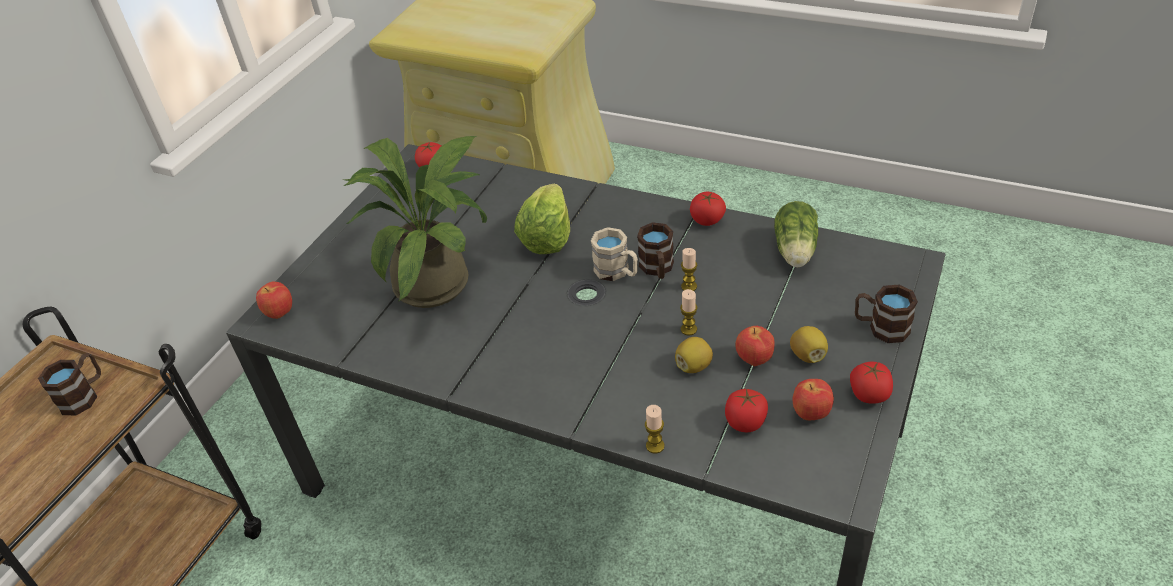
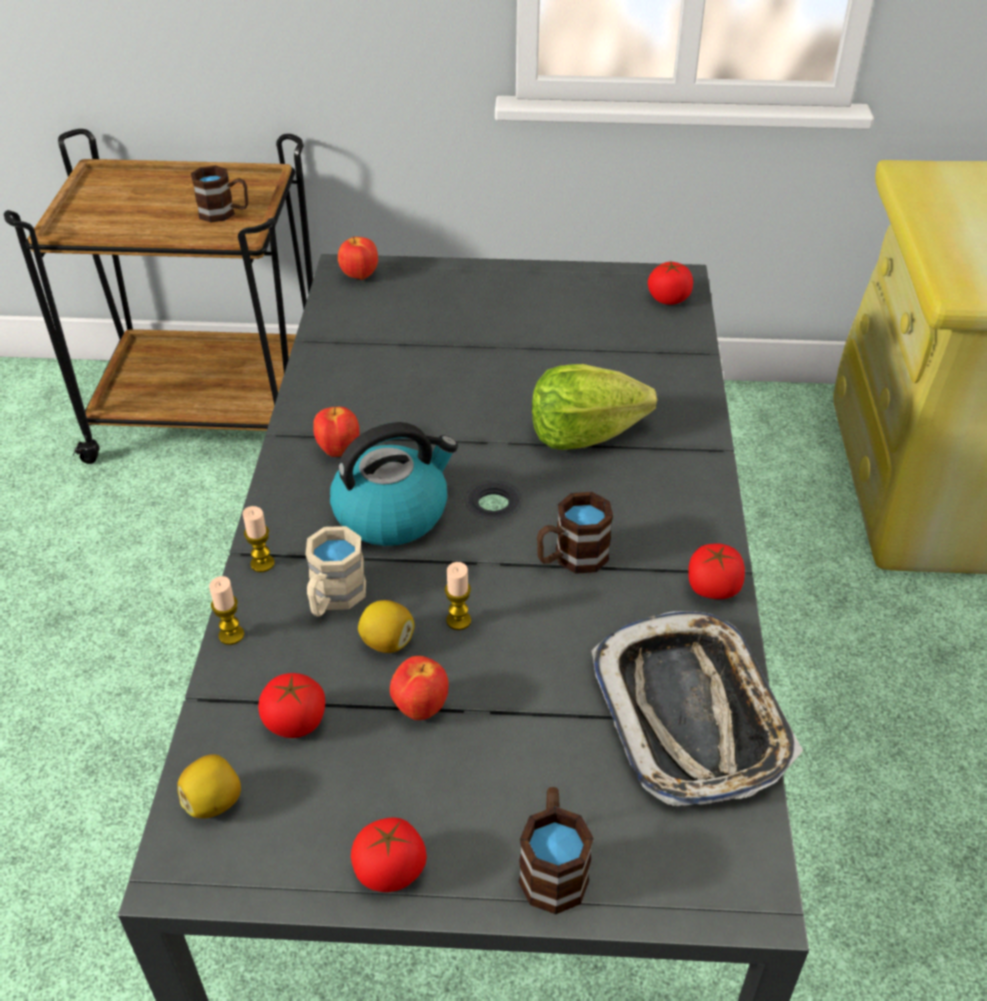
camera: 65 degrees right, 0 degrees up
(440, 280) = (460, 369): potted plant -> none
(574, 342) = (392, 512): none -> kettle
(617, 272) = (544, 518): beige mug -> beige mug (333, 598)
(689, 286) = (549, 601): candle -> candle (262, 563)
(795, 252) = (691, 714): lettuce -> tray
(807, 355) = (452, 773): lemon -> lemon (214, 801)
(811, 414) = (328, 798): apple -> apple (338, 451)

